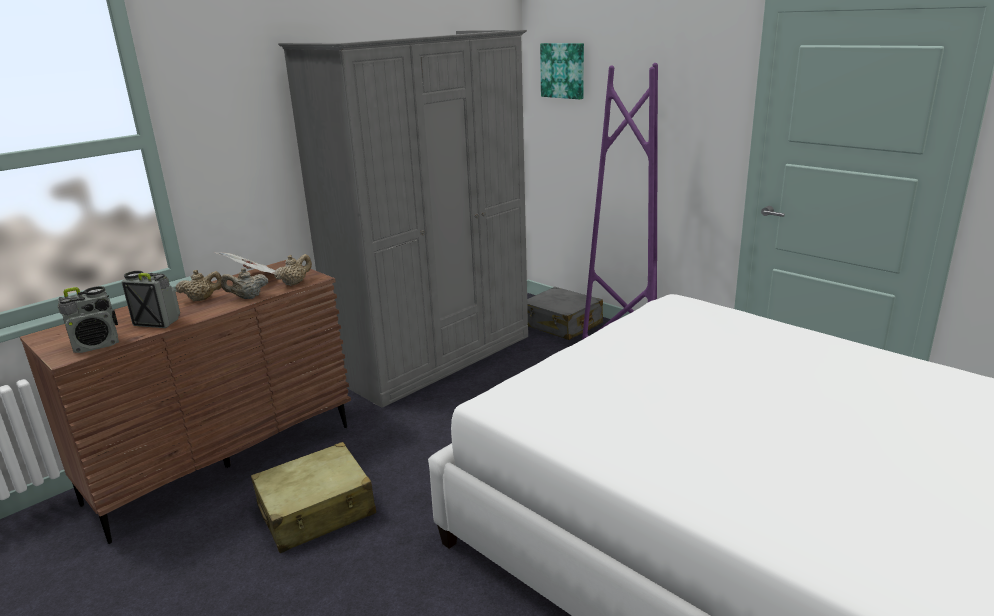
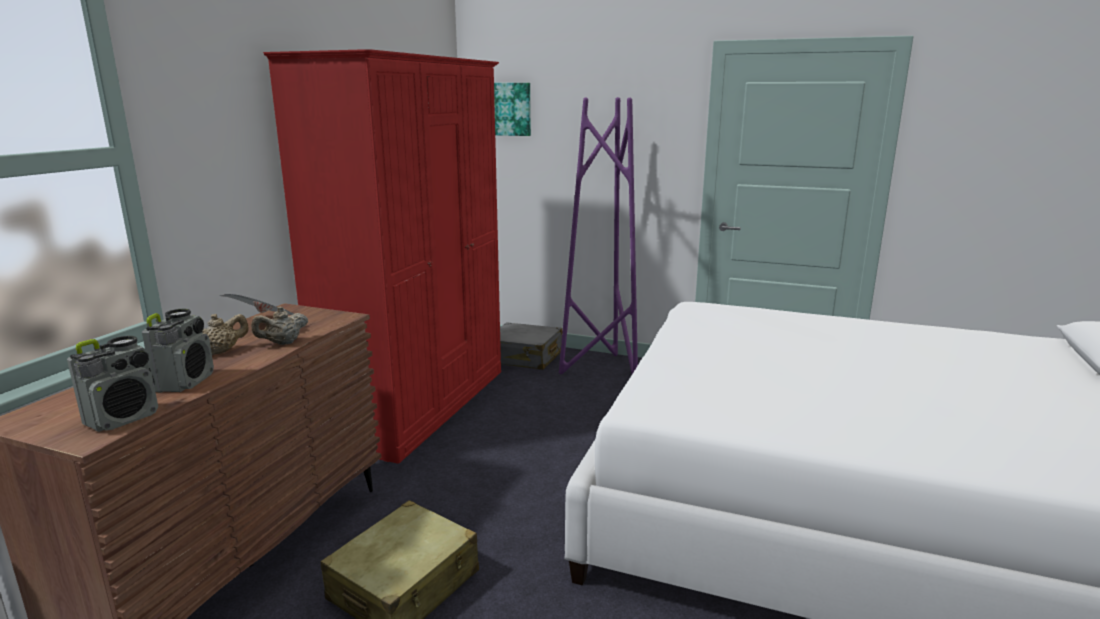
camera: 25 degrees left, 5 degrees down
(157, 322) = (185, 382): radio -> radio turned 105 degrees clockwise
(295, 283) = (326, 323): beige teapot -> none
(436, 357) = (420, 405): grey wardrobe -> red wardrobe

